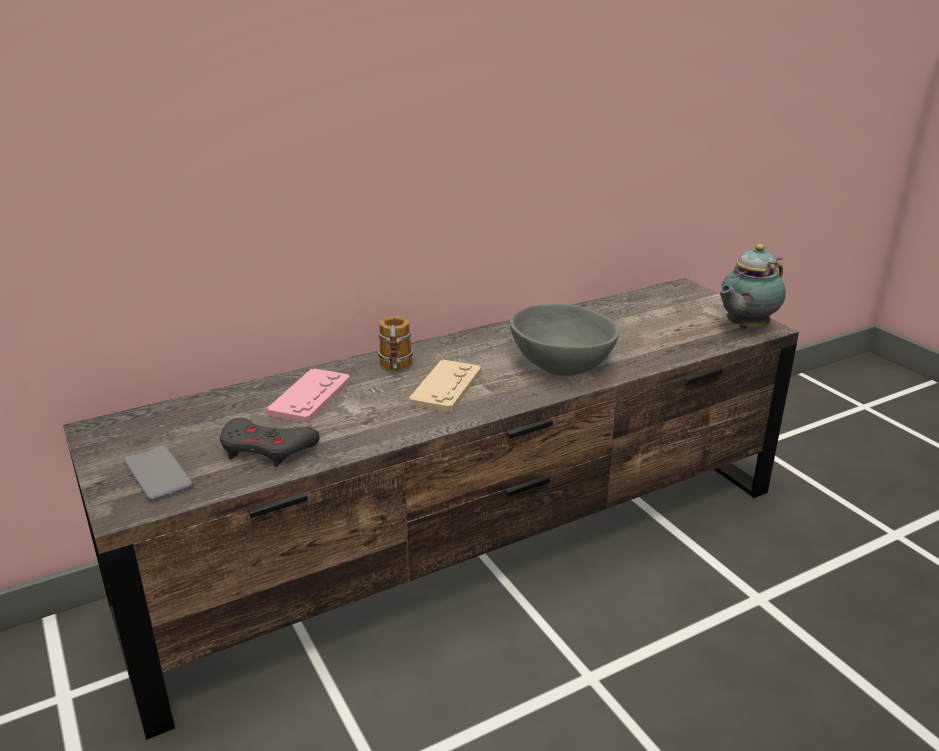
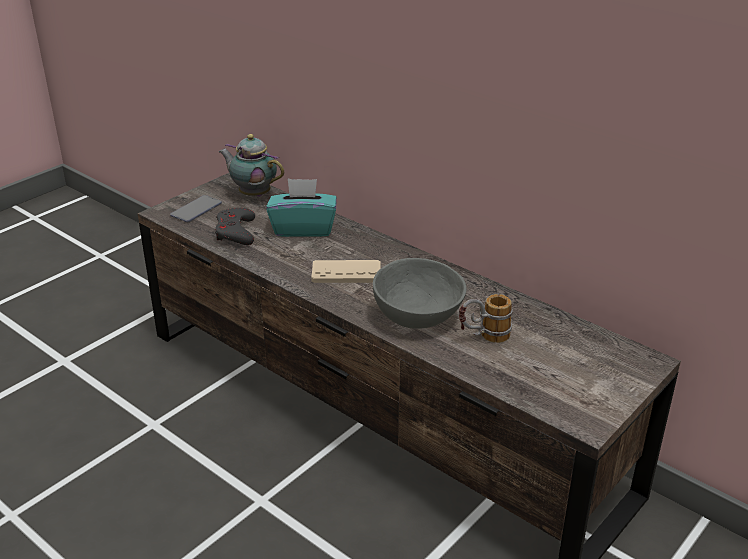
camera: 70 degrees right, 5 degrees up
(310, 397) = (303, 228): pink game controller -> turquoise tissue box
(395, 371) = (359, 249): mug -> mug (483, 337)
(744, 327) = (574, 409): teapot -> teapot (253, 194)

